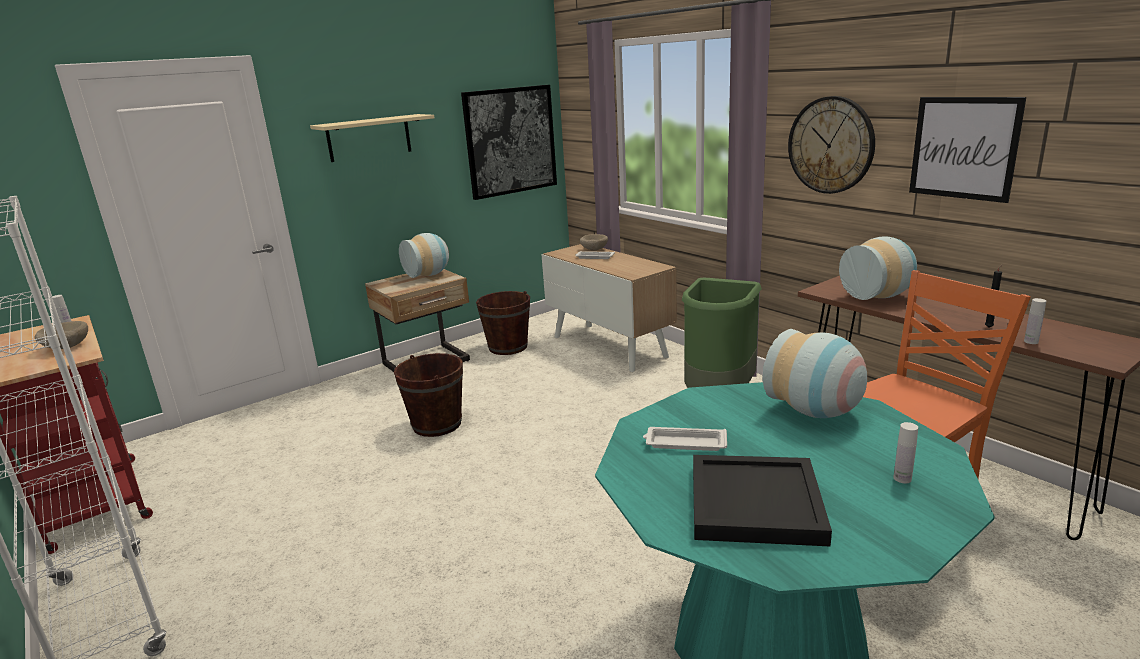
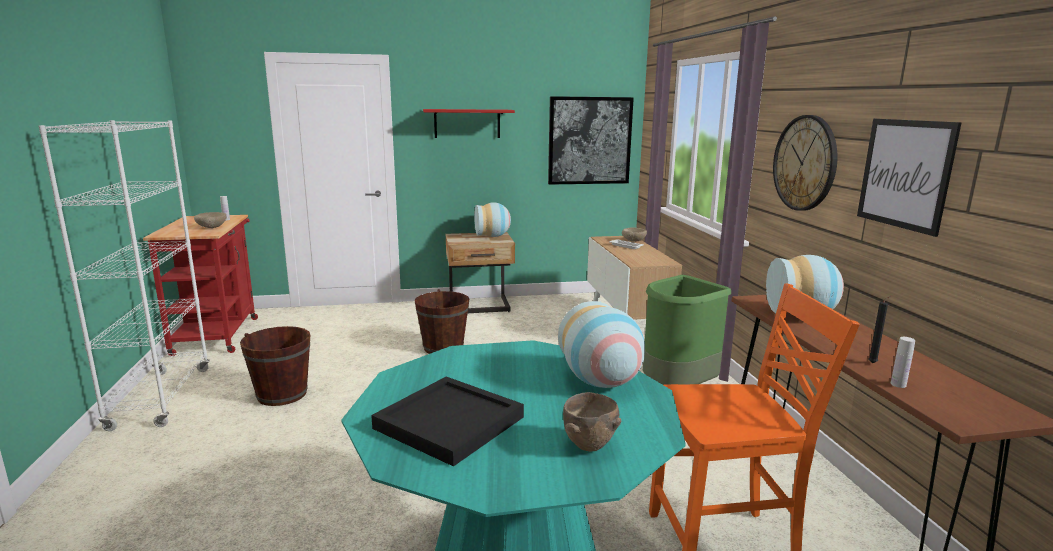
camera: 25 degrees right, 5 degrees down
(369, 138) = (467, 123): beige shelf -> red shelf
(508, 347) = (547, 309): brown bucket -> brown bucket (282, 394)
(684, 443) = (467, 372): white tray -> none
(902, 478) = (589, 446): white bottle -> brown bowl

